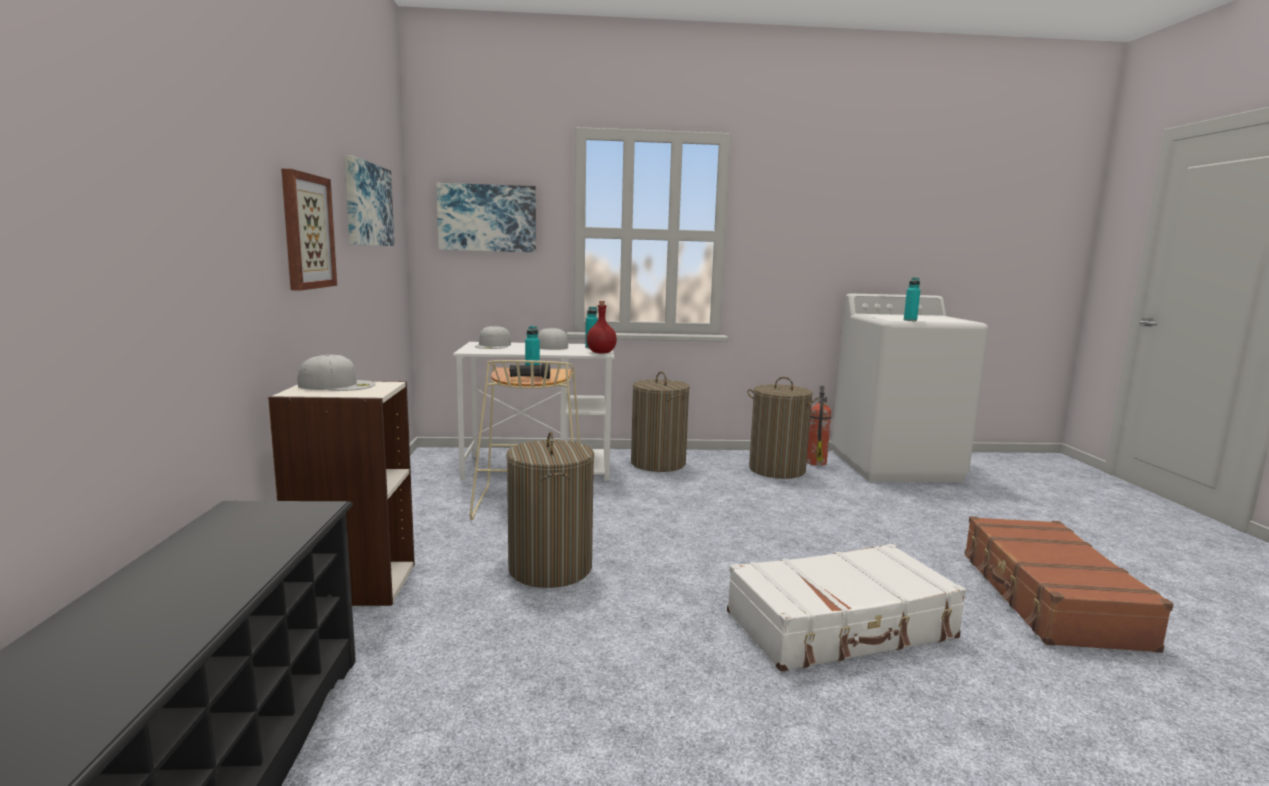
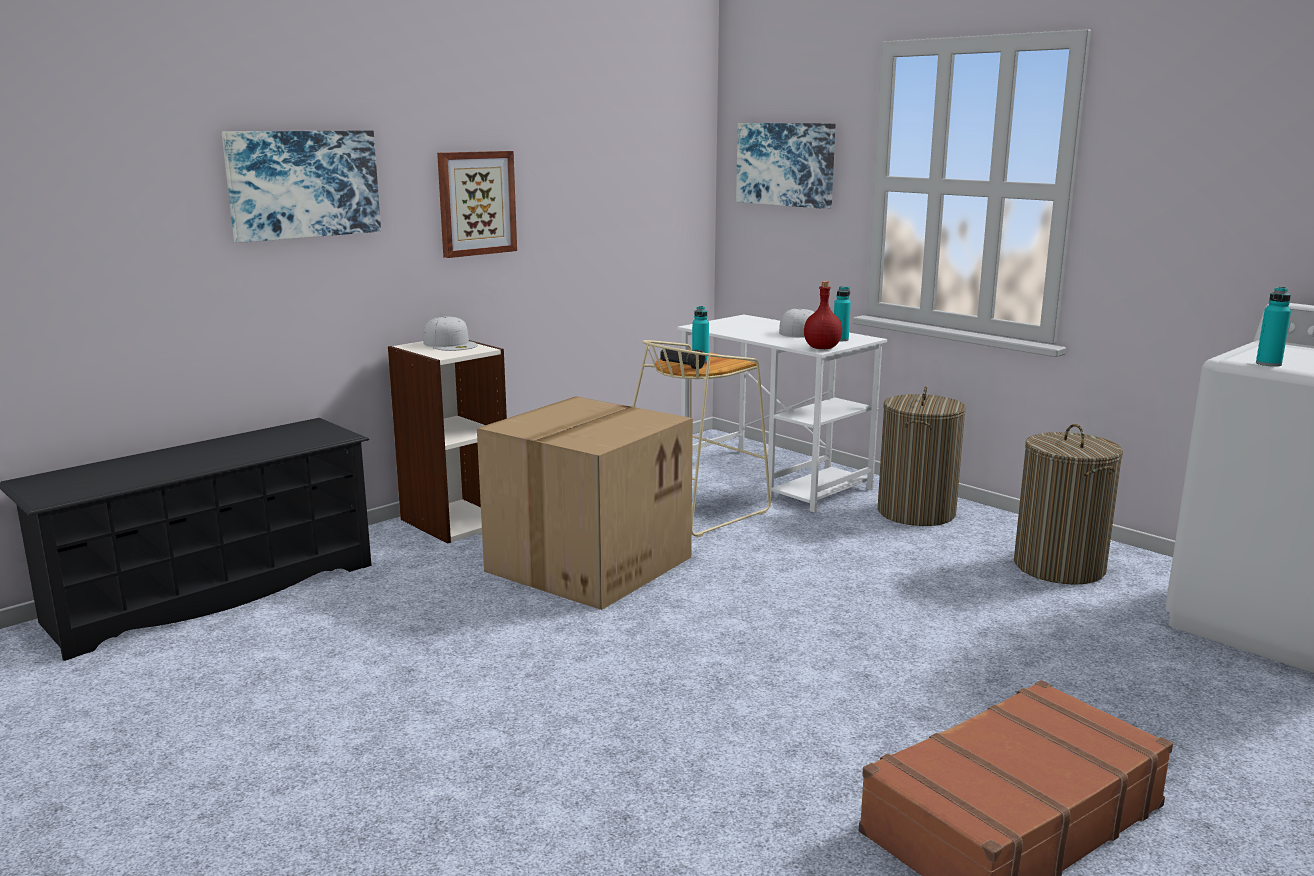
camera: 50 degrees right, 5 degrees up
(367, 204) = (605, 162): picture -> picture (303, 184)
(493, 345) = (746, 322): white cap -> none
(550, 568) = (588, 563): laundry basket -> cardboard box
(816, 462) = (1153, 577): fire extinguisher -> none
(841, 626) = (702, 709): white suitcase -> none

